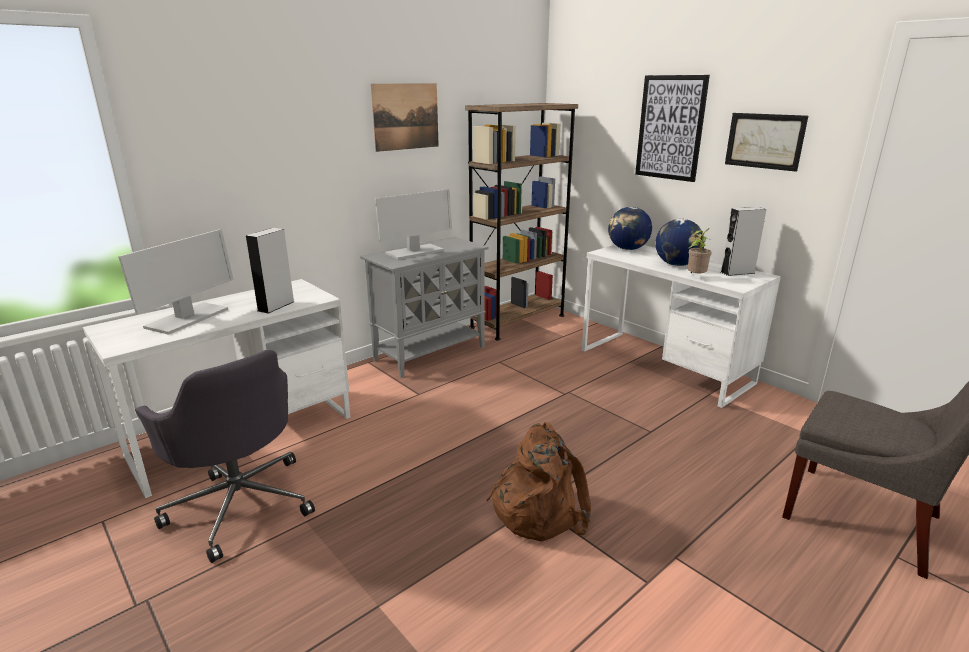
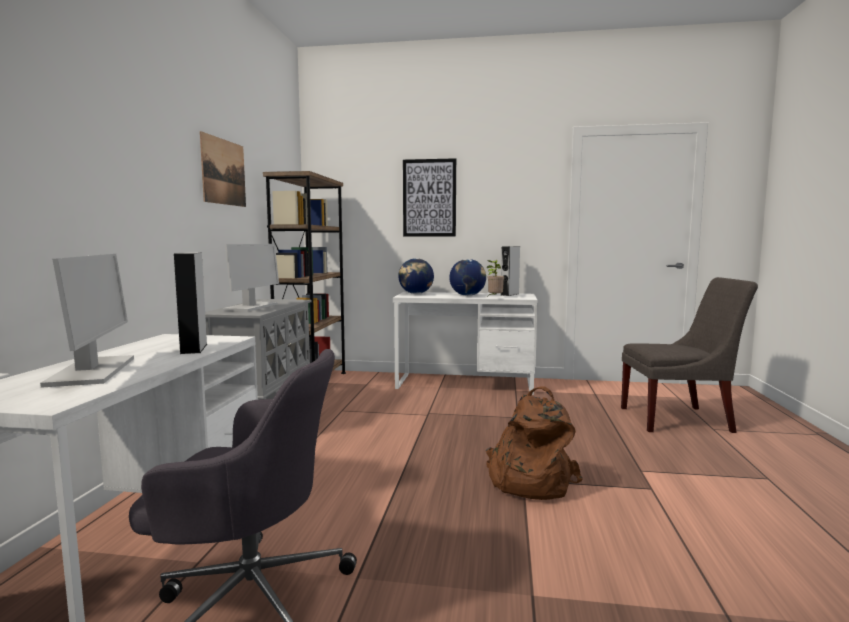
camera: 40 degrees left, 15 degrees down
(764, 141) = (504, 202): picture -> none

